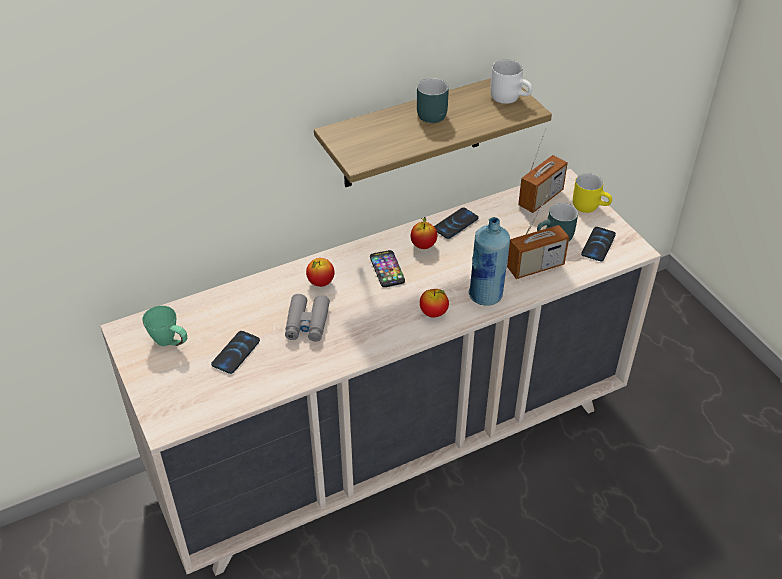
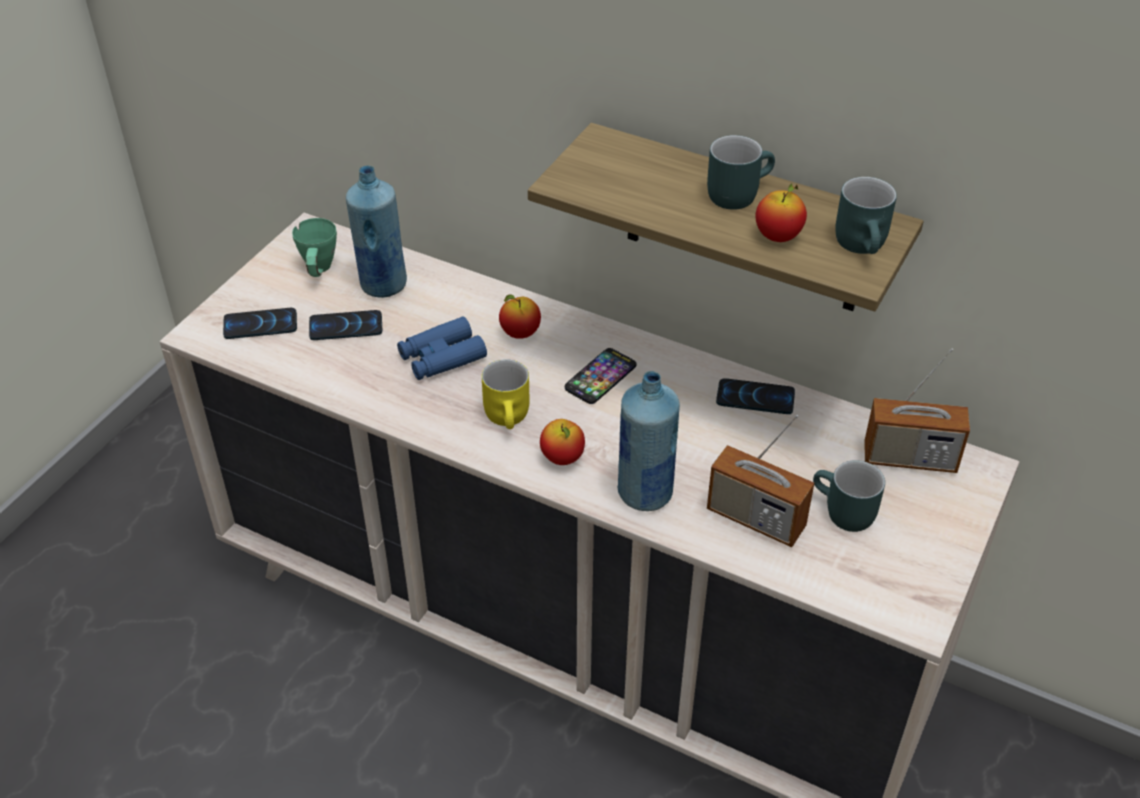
camera: 55 degrees right, 0 degrees up
(215, 320) = (382, 285): none -> blue bottle
(307, 323) = (442, 357): grey binoculars -> blue binoculars
(423, 245) = (679, 388): apple -> apple (778, 237)
(510, 97) = (865, 245): white mug -> turquoise mug
(590, 205) = (958, 520): yellow mug -> yellow mug (510, 417)
(598, 245) = (879, 569): phone -> phone (260, 325)

